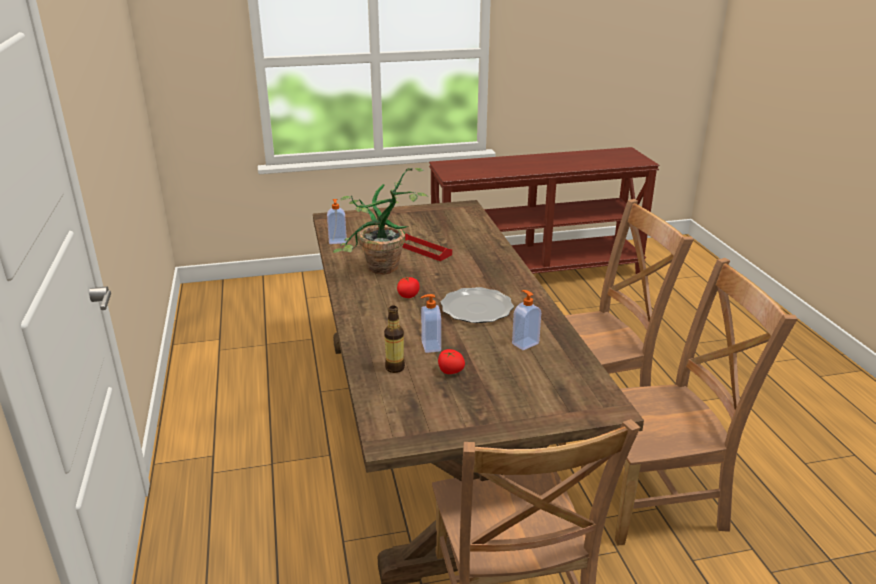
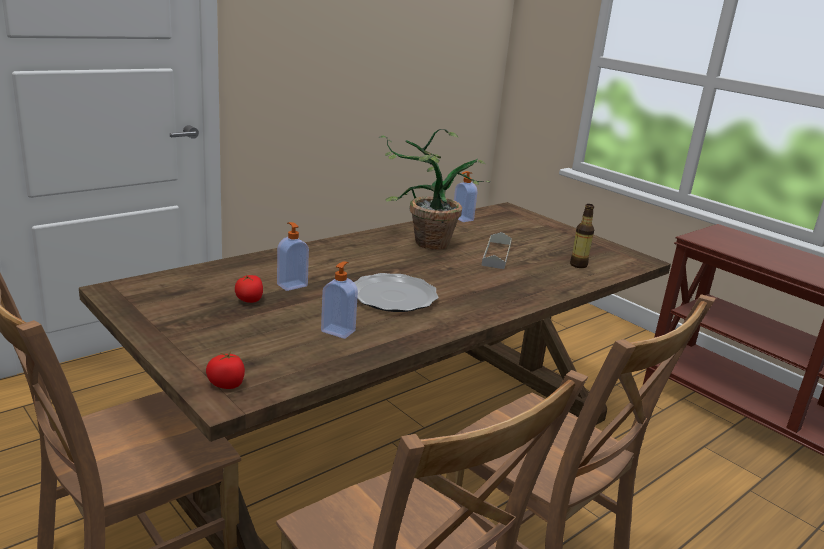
camera: 60 degrees right, 5 degrees down
(395, 368) = (239, 275): bottle -> bottle (578, 265)
(408, 296) = (385, 262): tomato -> tomato (226, 384)
(423, 250) = (496, 254): red tray -> grey tray

